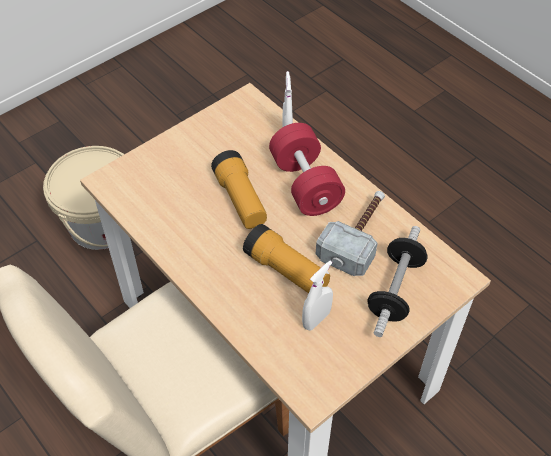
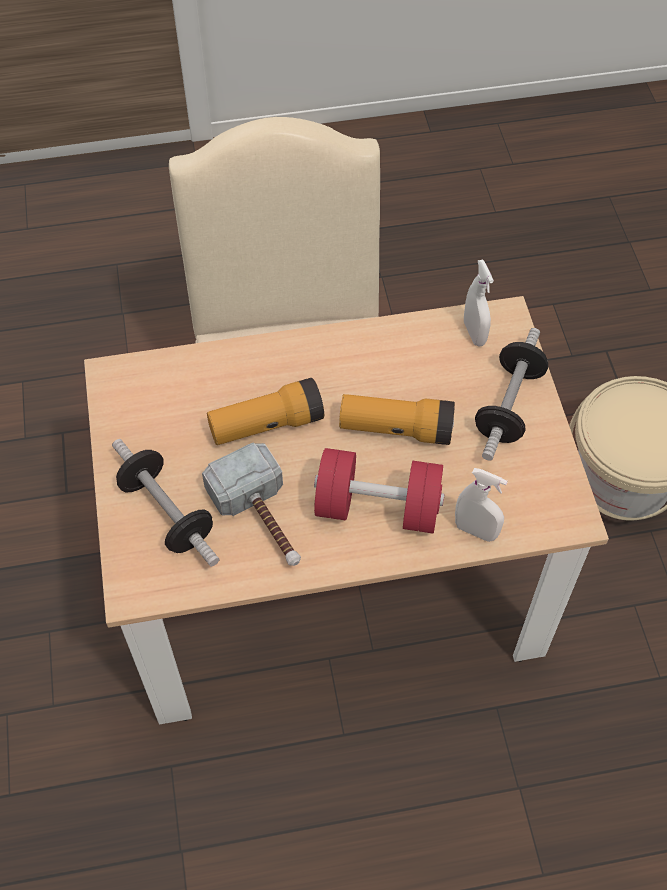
camera: 120 degrees right, 5 degrees up
(184, 153) = (508, 406): none -> dumbbell
(316, 319) = (188, 421): white spray bottle -> white spray bottle (474, 333)

